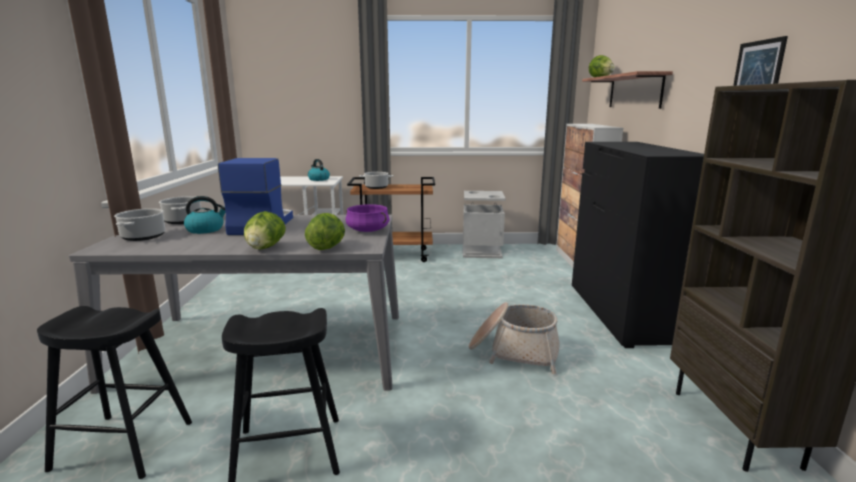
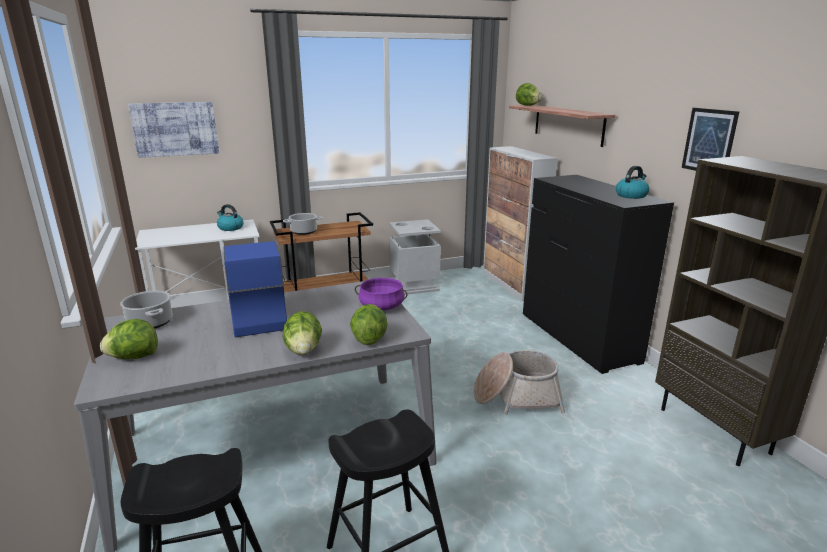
camera: 20 degrees left, 5 degrees up
(143, 237) = (134, 357): cooking pot -> lettuce
(206, 229) = (199, 333): kettle -> kettle (631, 195)
(287, 96) = (175, 129): none -> picture

